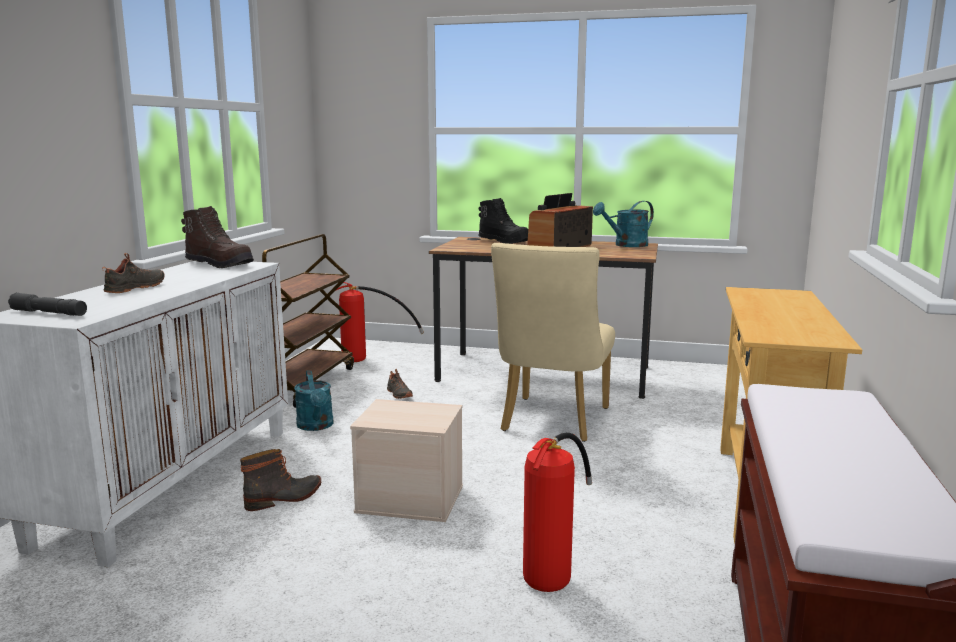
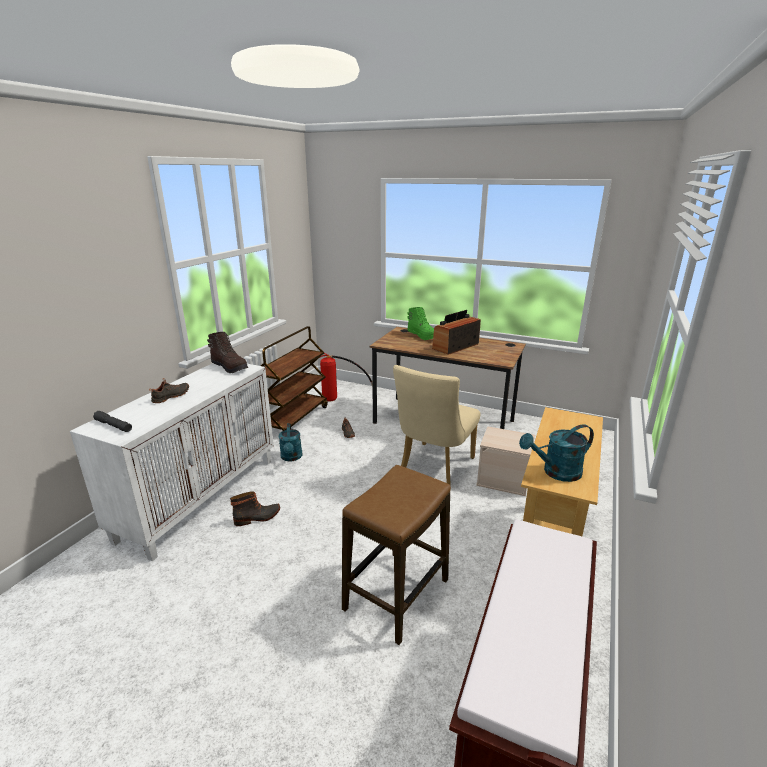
camera: 10 degrees right, 10 degrees up
(412, 498) = (329, 526): beige storage box -> beige storage box (504, 479)
(504, 241) = (423, 336): black boot -> green boot
(557, 566) = (396, 595): fire extinguisher -> stool
(626, 245) = (501, 346): turquoise watering can -> turquoise watering can (556, 472)

